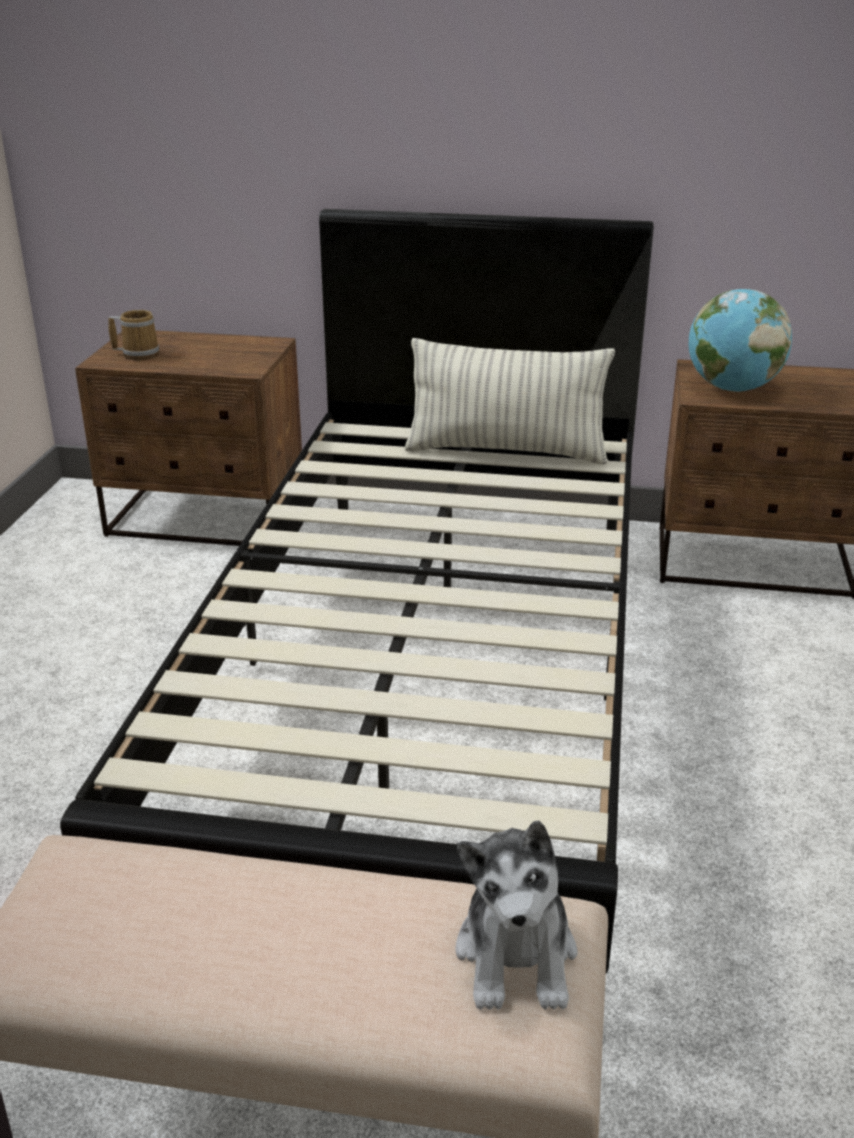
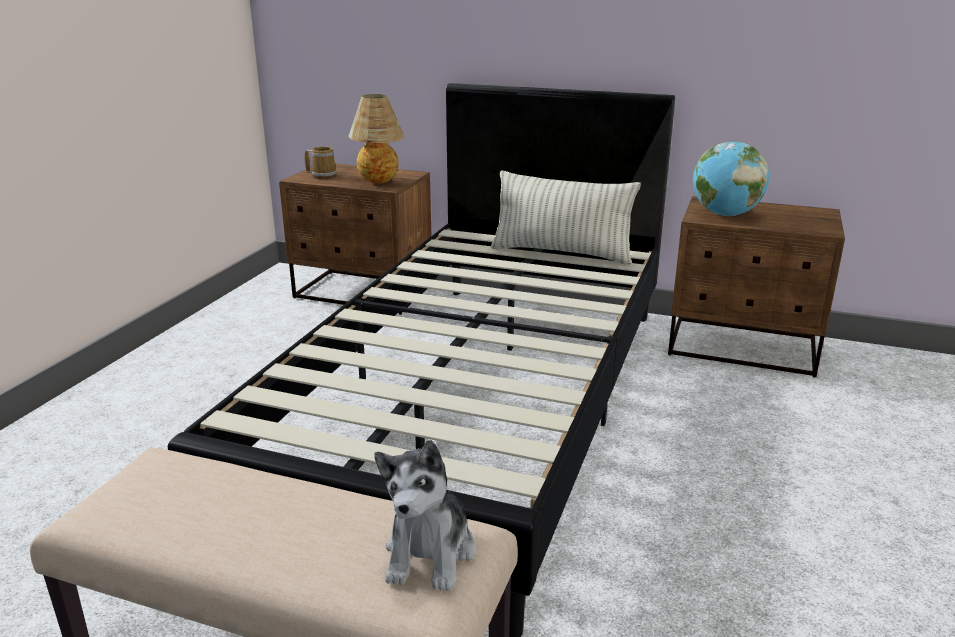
camera: 10 degrees right, 5 degrees down
(229, 363) = (379, 183): none -> table lamp

